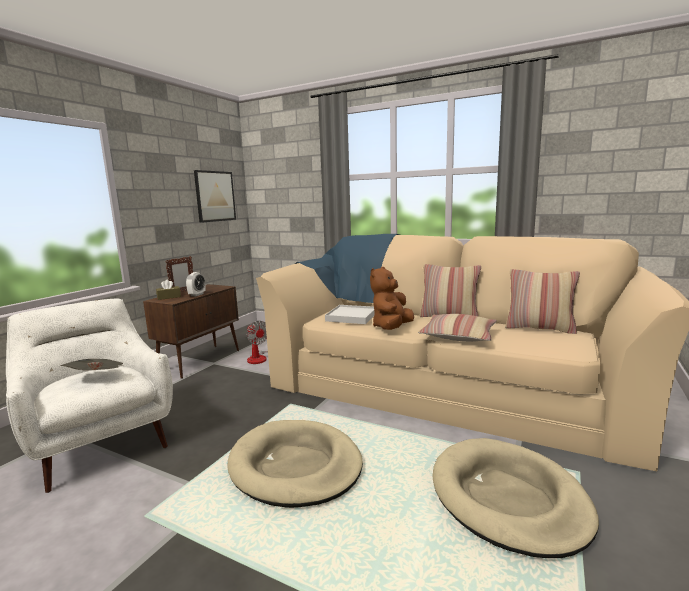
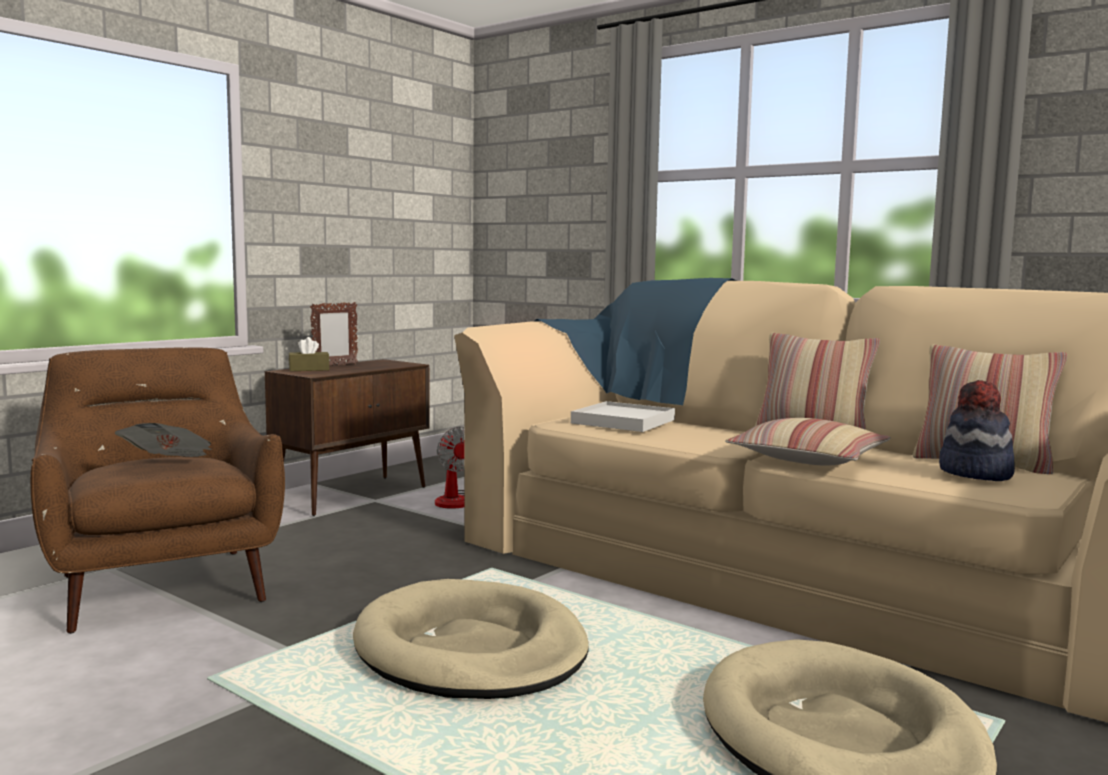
camera: 10 degrees right, 5 degrees down
(101, 442) = (162, 584): white armchair -> brown armchair
(197, 294) = (357, 369): alarm clock -> none
(215, 196) = (413, 203): picture -> none
(391, 328) = (689, 441): brown plush toy -> none
(543, 338) = (975, 473): none -> hat

